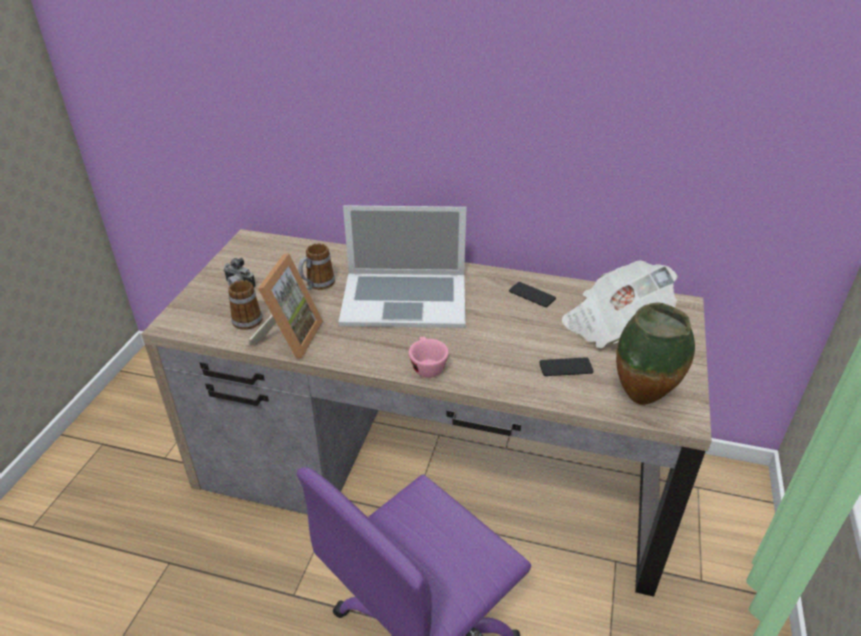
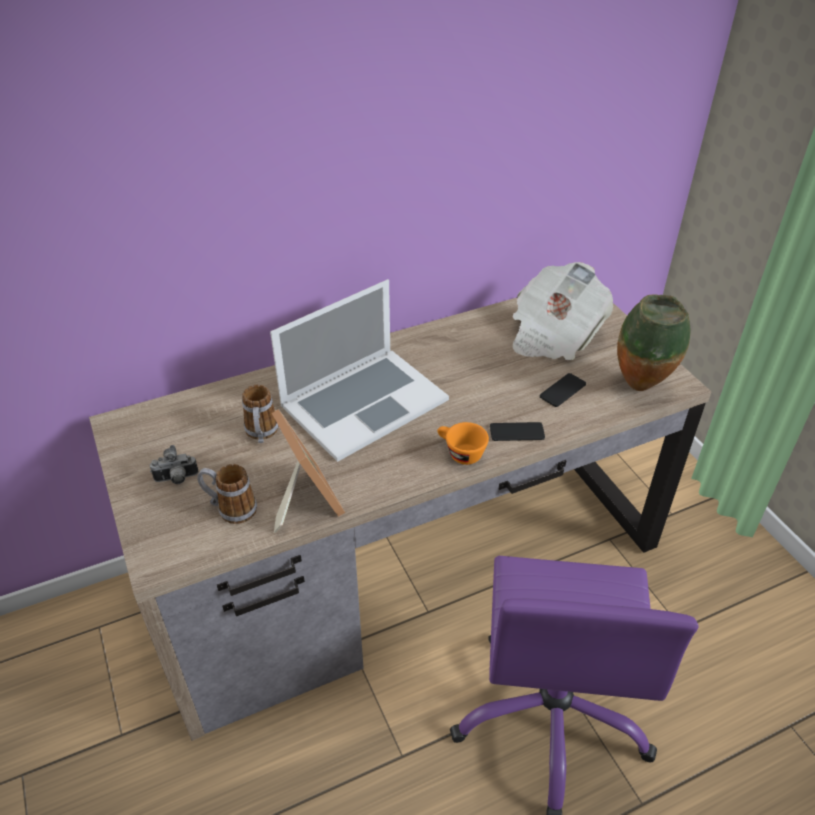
camera: 40 degrees left, 5 degrees up
(426, 366) = (460, 453): pink cup -> orange cup
(532, 295) = (465, 340): phone -> phone (517, 432)

